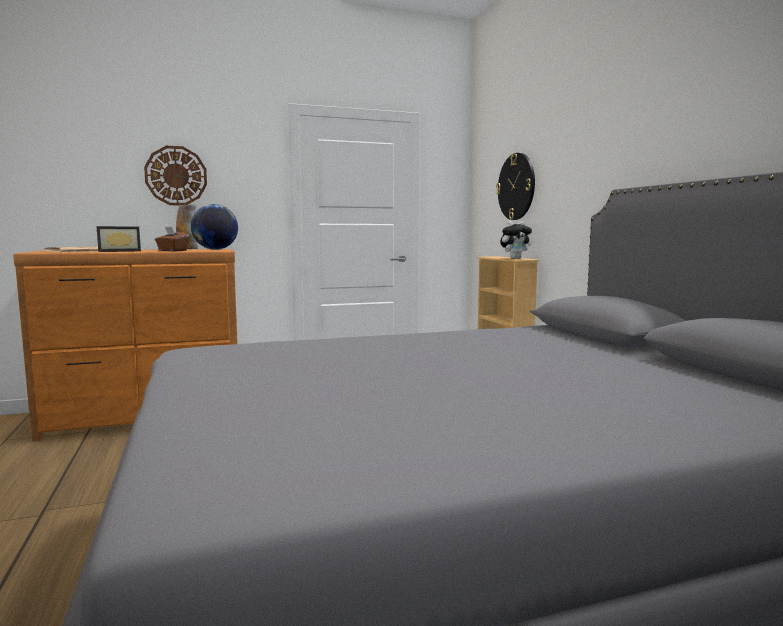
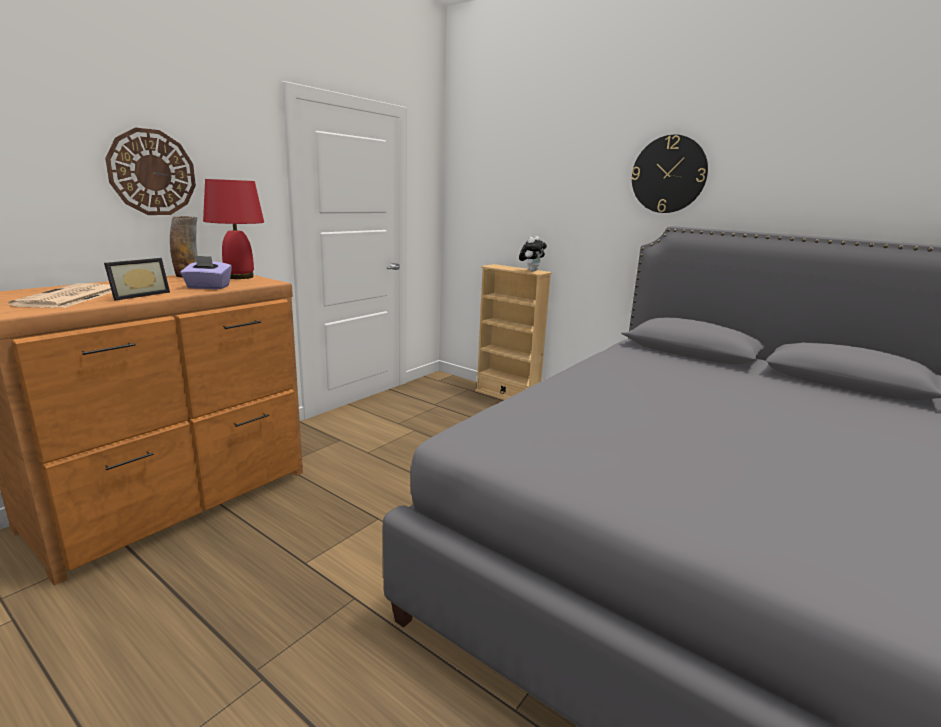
camera: 35 degrees left, 10 degrees up
(172, 250) = (208, 287): brown tissue box -> purple tissue box
(215, 249) = (239, 277): globe -> red table lamp
(516, 186) = (520, 200): wall clock -> wall clock (668, 174)

